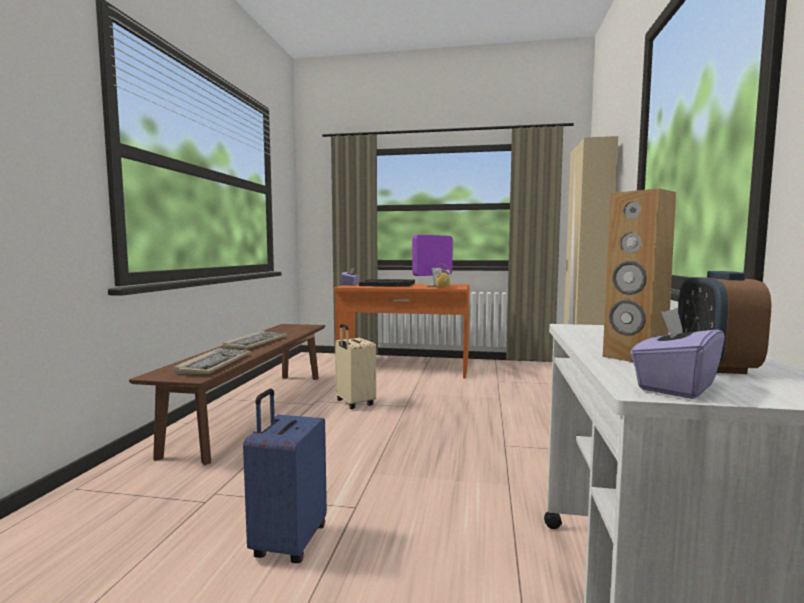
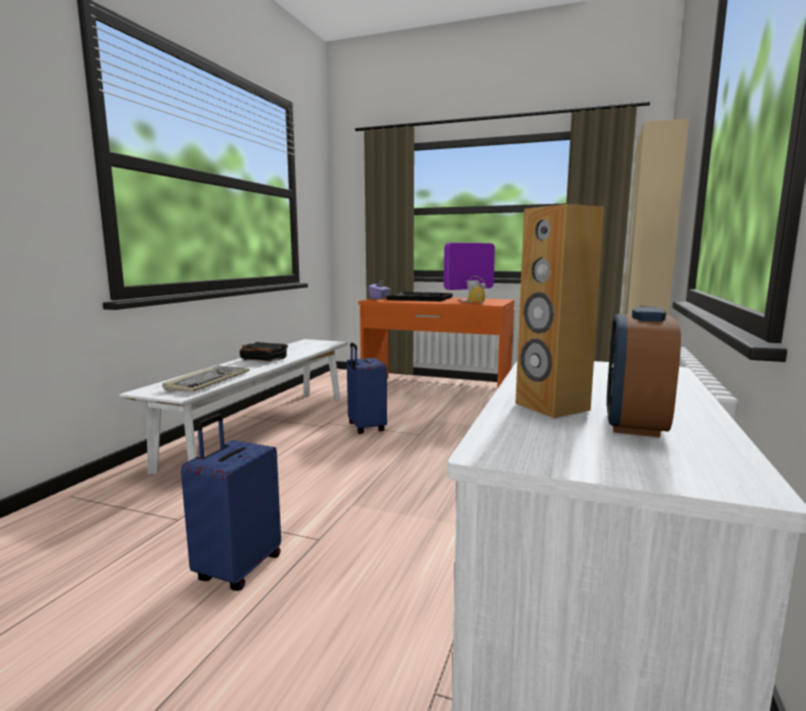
camera: 10 degrees right, 5 degrees up
(255, 409) = (263, 428): brown bench -> white bench
(256, 342) = (264, 359): keyboard -> black book
(354, 403) = (365, 428): beige suitcase -> blue suitcase
(675, 386) = (541, 449): purple tissue box -> none

